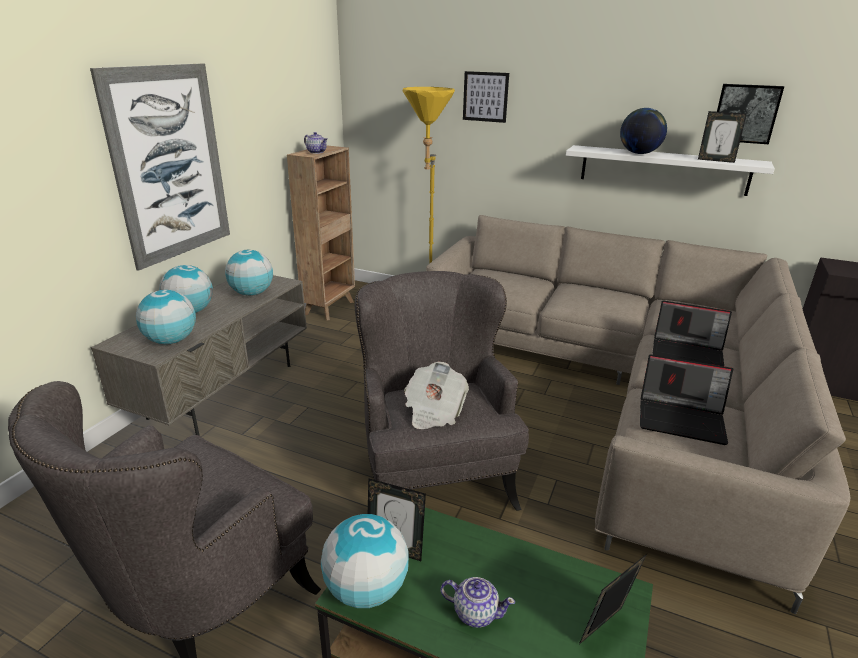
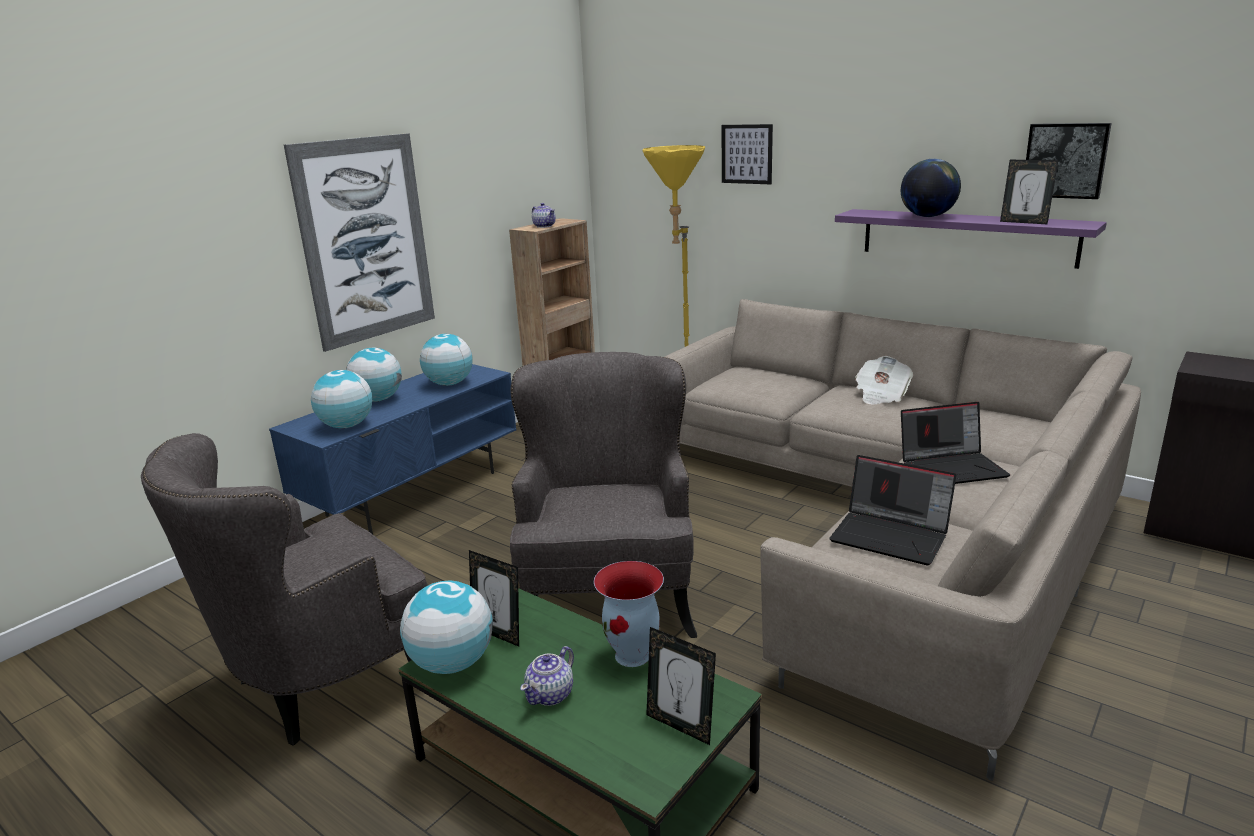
camera: 15 degrees right, 5 degrees down
(223, 390) = (413, 493): grey tv stand -> blue tv stand
(434, 411) = (590, 507): newspaper -> newspaper (881, 395)
(475, 612) = (551, 694): teapot -> teapot turned 90 degrees clockwise
(527, 557) = (634, 655): none -> vase
(605, 630) = (680, 725): picture frame -> picture frame turned 120 degrees counterclockwise
(663, 170) = (966, 237): white shelf -> purple shelf
(688, 353) = (952, 467): laptop -> laptop turned 45 degrees counterclockwise

